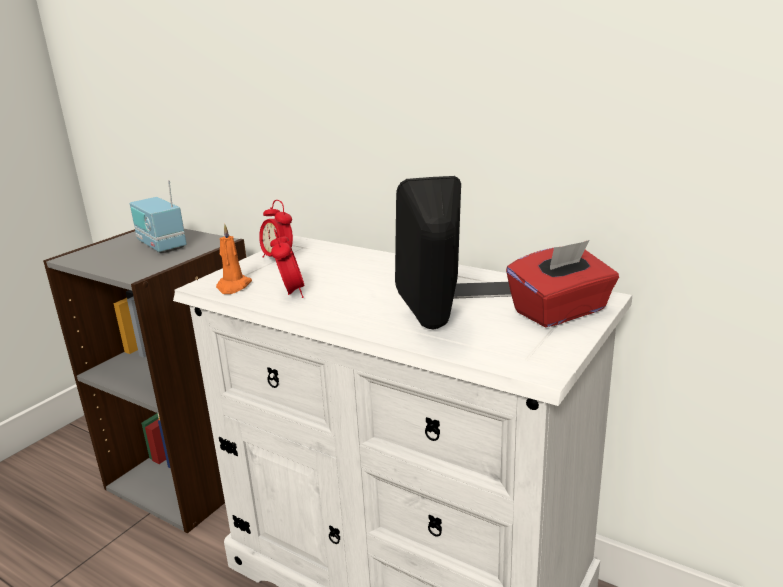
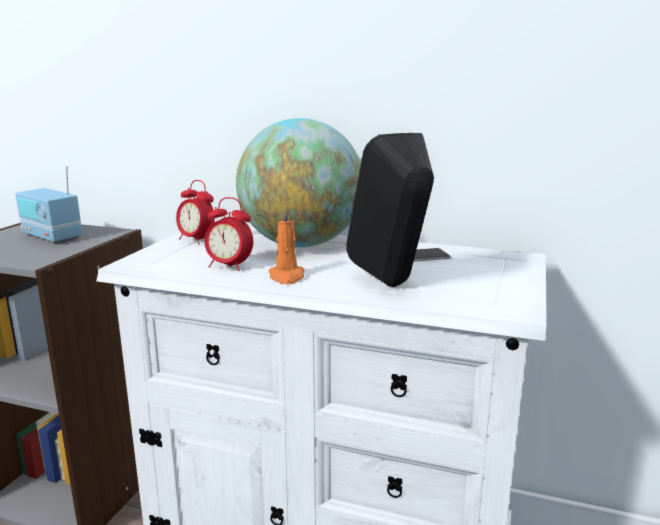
camera: 15 degrees left, 5 degrees down
(233, 286) = (163, 264): orange candle -> orange candle (287, 277)
(290, 294) = (229, 266): alarm clock -> alarm clock turned 135 degrees clockwise
(375, 269) = (301, 244): none -> globe
(560, 312) = (497, 268): red tissue box -> none

